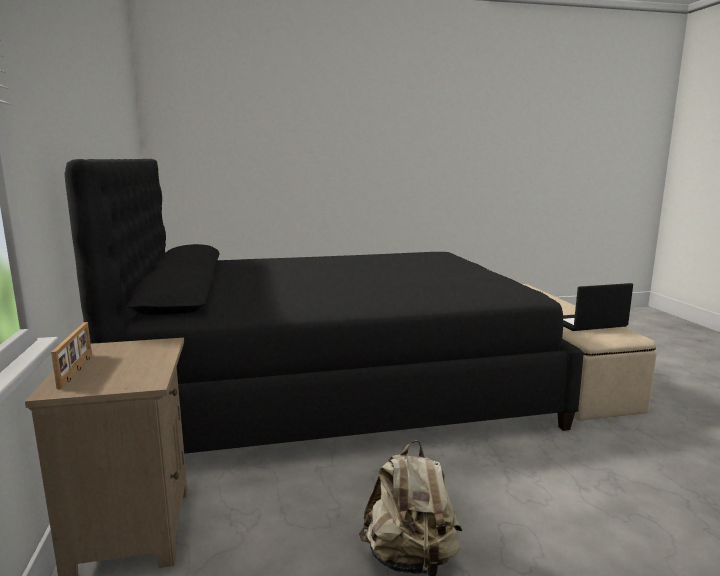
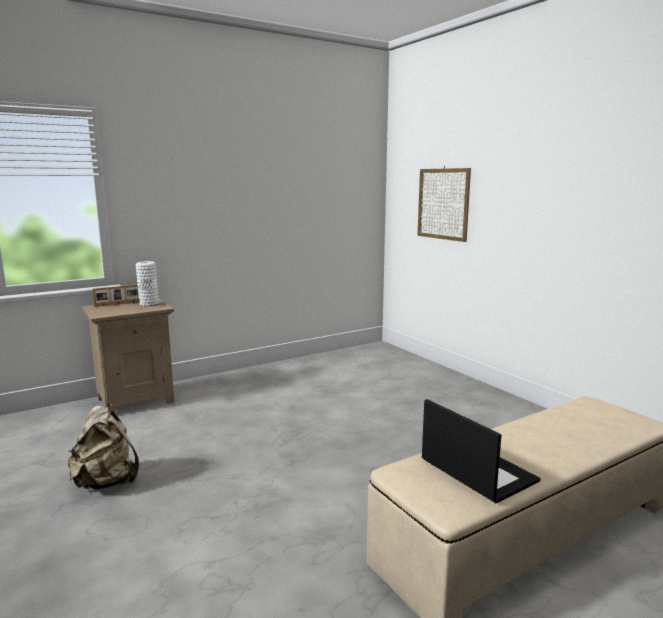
camera: 70 degrees right, 0 degrees up
(122, 350) = (149, 304): none -> white vase
(249, 165) = (443, 202): none -> picture
(332, 387) = (345, 413): black bed -> none

